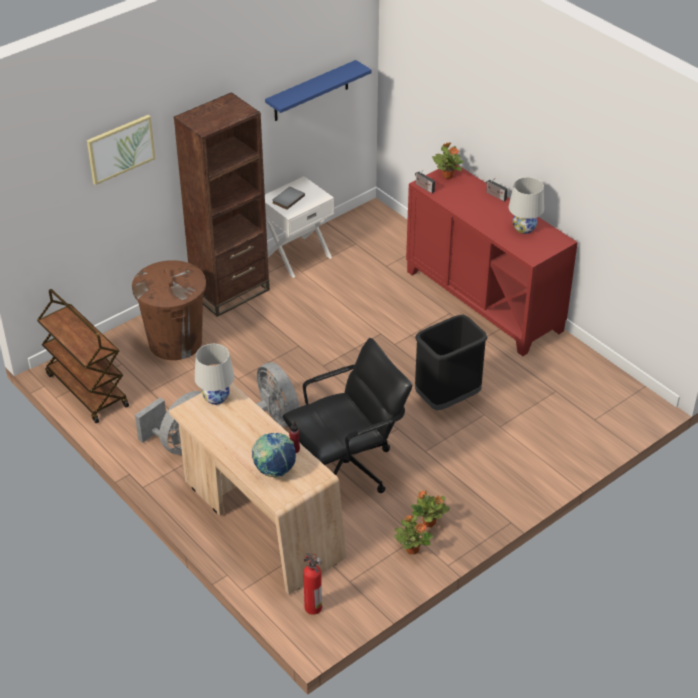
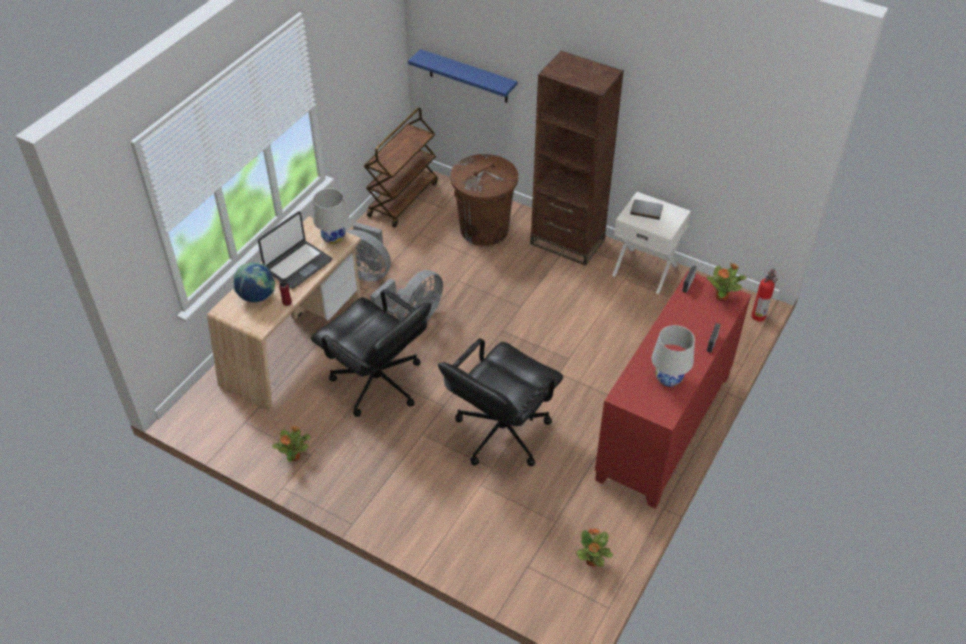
camera: 70 degrees right, 5 degrees up
(120, 148) = (512, 44): picture -> none
(242, 431) = (297, 265): none -> laptop
(311, 91) = (720, 137): blue shelf -> blue shelf (468, 77)
(312, 606) = (211, 405): fire extinguisher -> fire extinguisher (759, 315)
(429, 523) = (331, 460): potted plant -> potted plant (592, 561)
(447, 399) = (500, 433): black trash can -> black office chair

